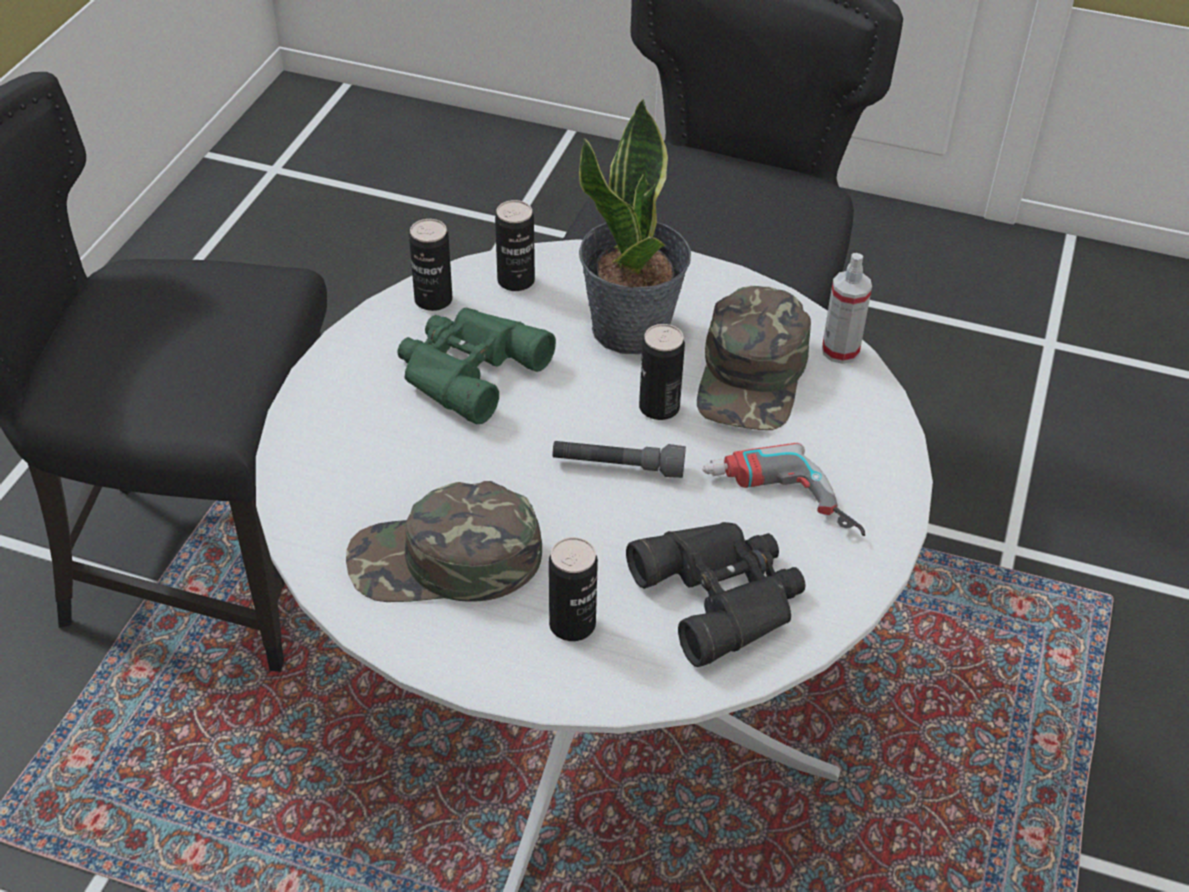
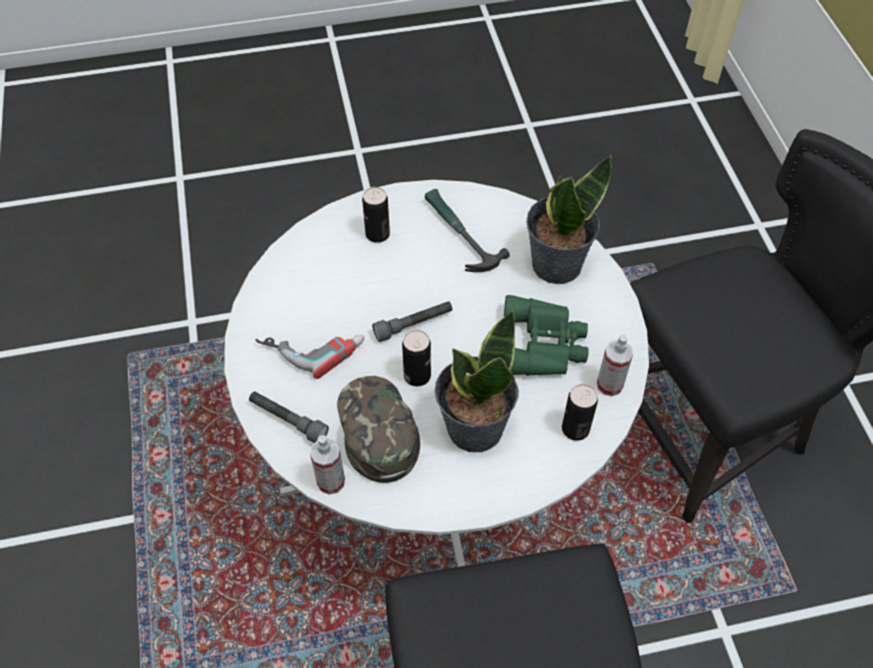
camera: 150 degrees right, 10 degrees up
(349, 453) = (555, 264): none -> potted plant
(433, 300) = (609, 385): can -> spray bottle
(445, 561) = (459, 234): green cap -> hammer
(723, 595) = (315, 281): black binoculars -> none
(862, 431) = (288, 420): none -> grey flashlight

